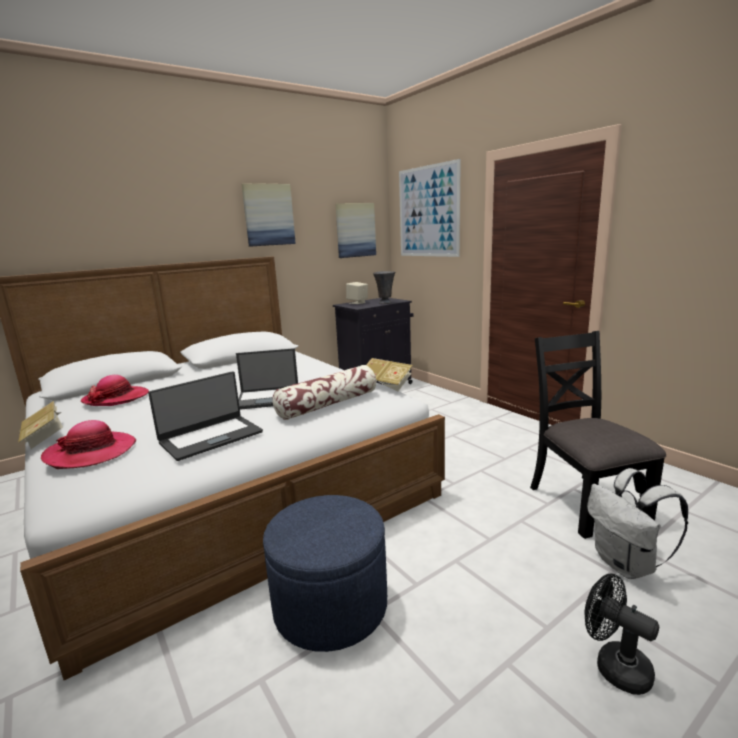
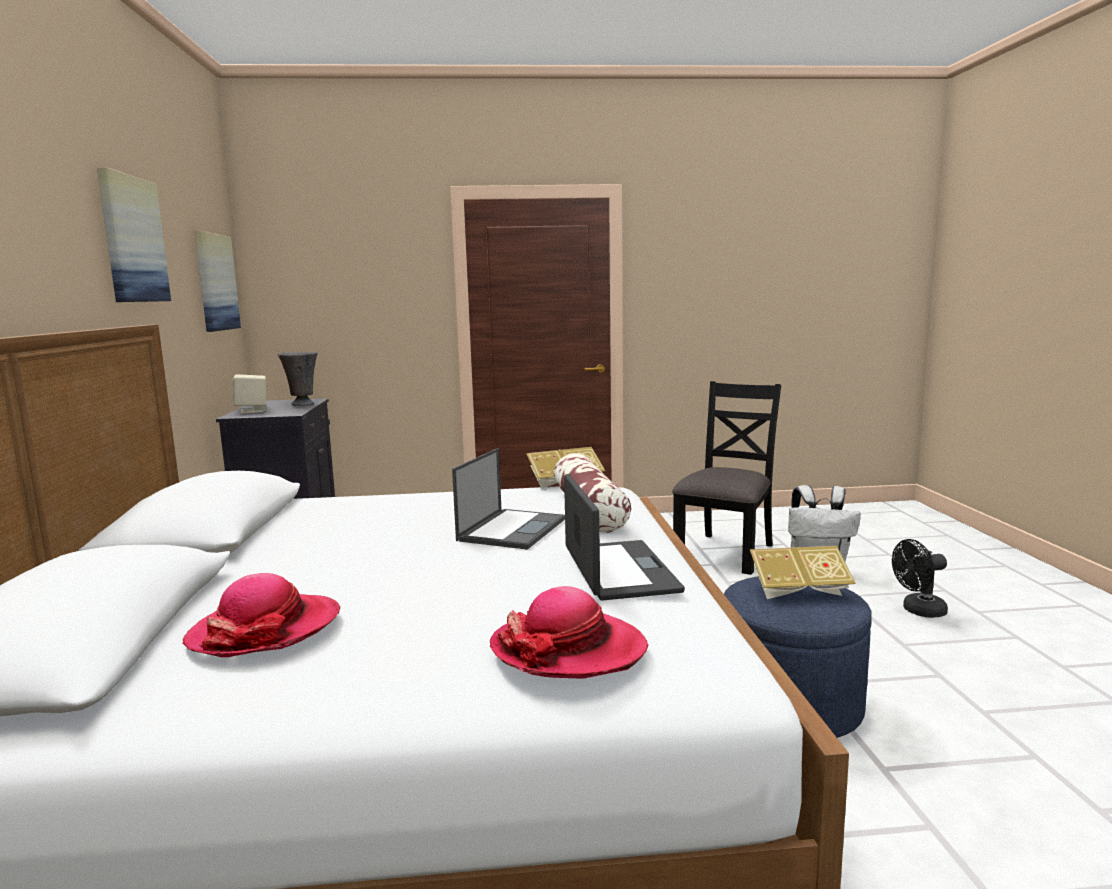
camera: 60 degrees left, 5 degrees down
(44, 437) = (365, 714): book -> book (798, 591)
(428, 212) = (339, 259): picture -> none
(585, 503) = (726, 552): black chair -> black chair turned 105 degrees clockwise

